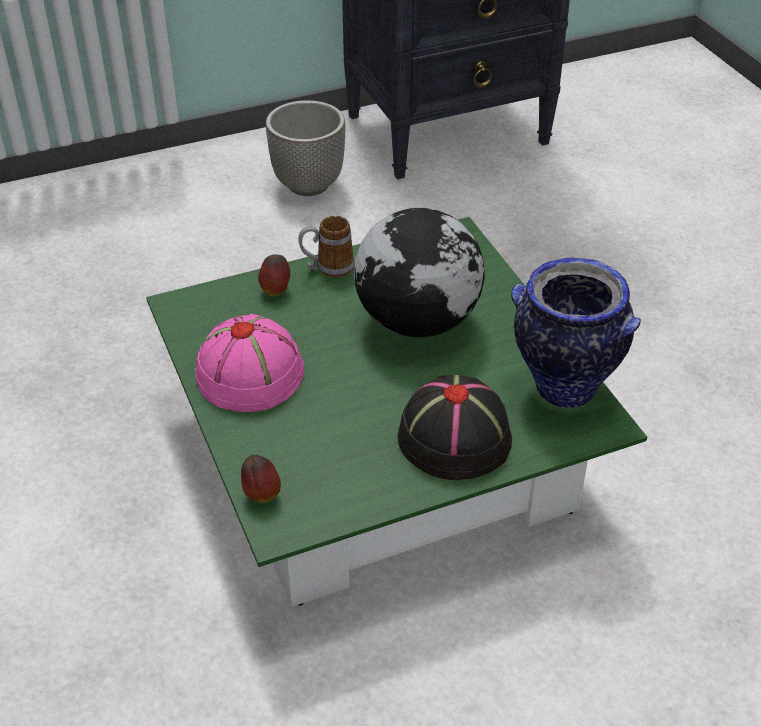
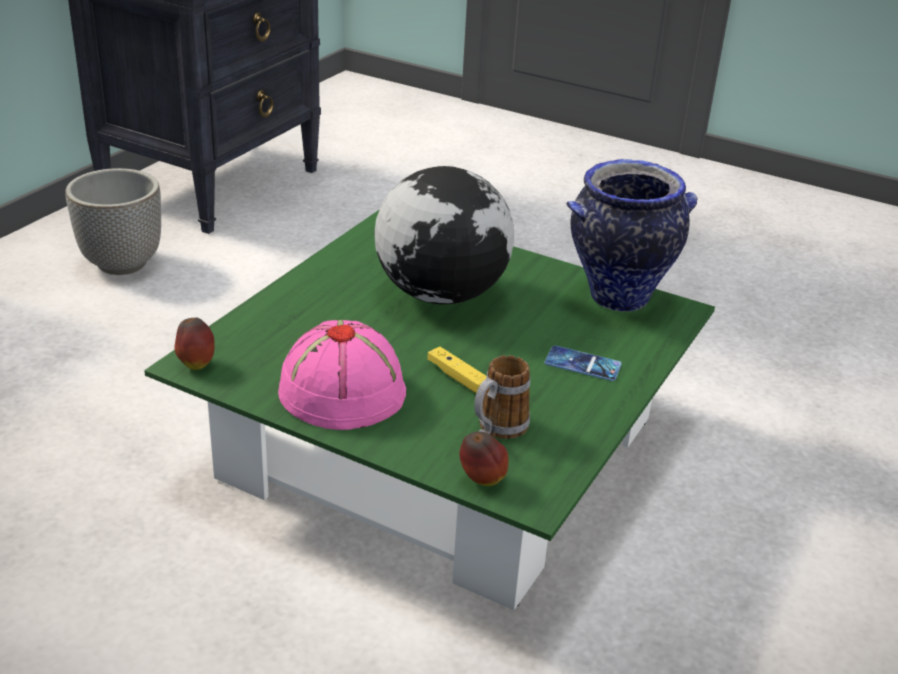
camera: 40 degrees left, 10 degrees down
(275, 291) = (279, 317): apple -> apple (196, 364)
(327, 268) = (306, 283): mug -> mug (497, 430)
(343, 402) = (458, 378): none -> yellow game controller
(454, 436) = (582, 364): black hat -> phone

